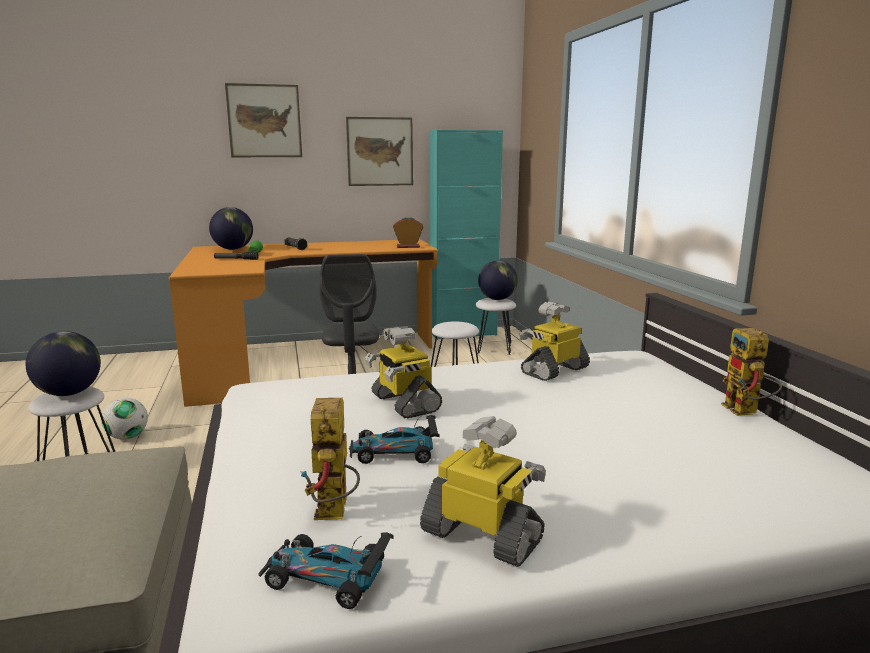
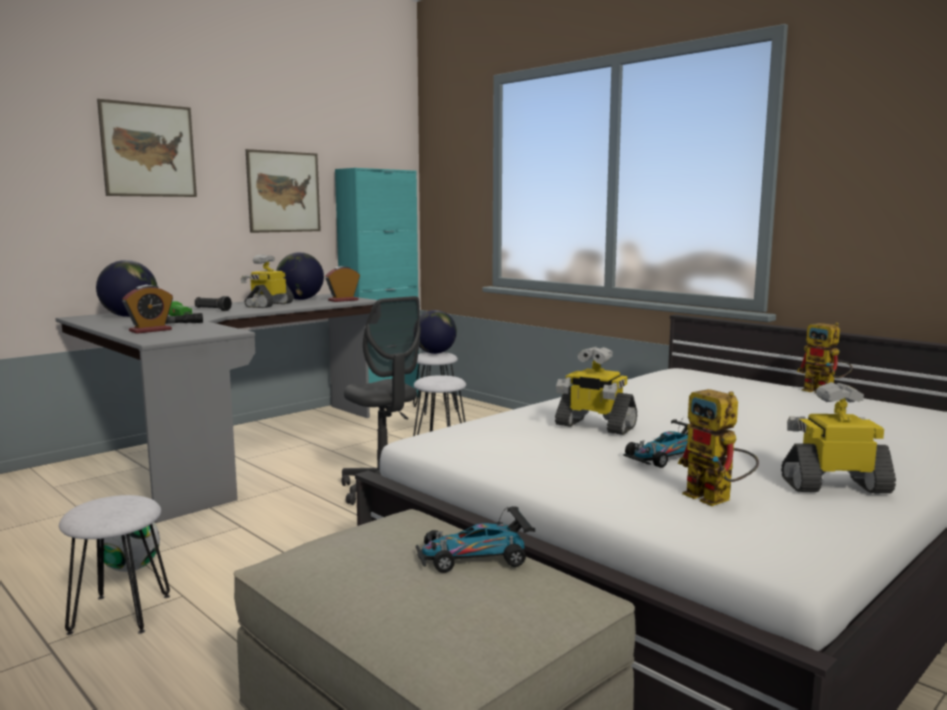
camera: 30 degrees left, 5 degrees down
(69, 393) = (113, 505): globe -> globe (300, 299)
(208, 263) = (150, 330): none -> alarm clock
(301, 359) = (230, 450): orange desk -> grey desk
(327, 578) = (800, 530): toy car -> toy car (475, 556)
(554, 370) = (649, 388): toy robot -> toy robot (269, 305)

